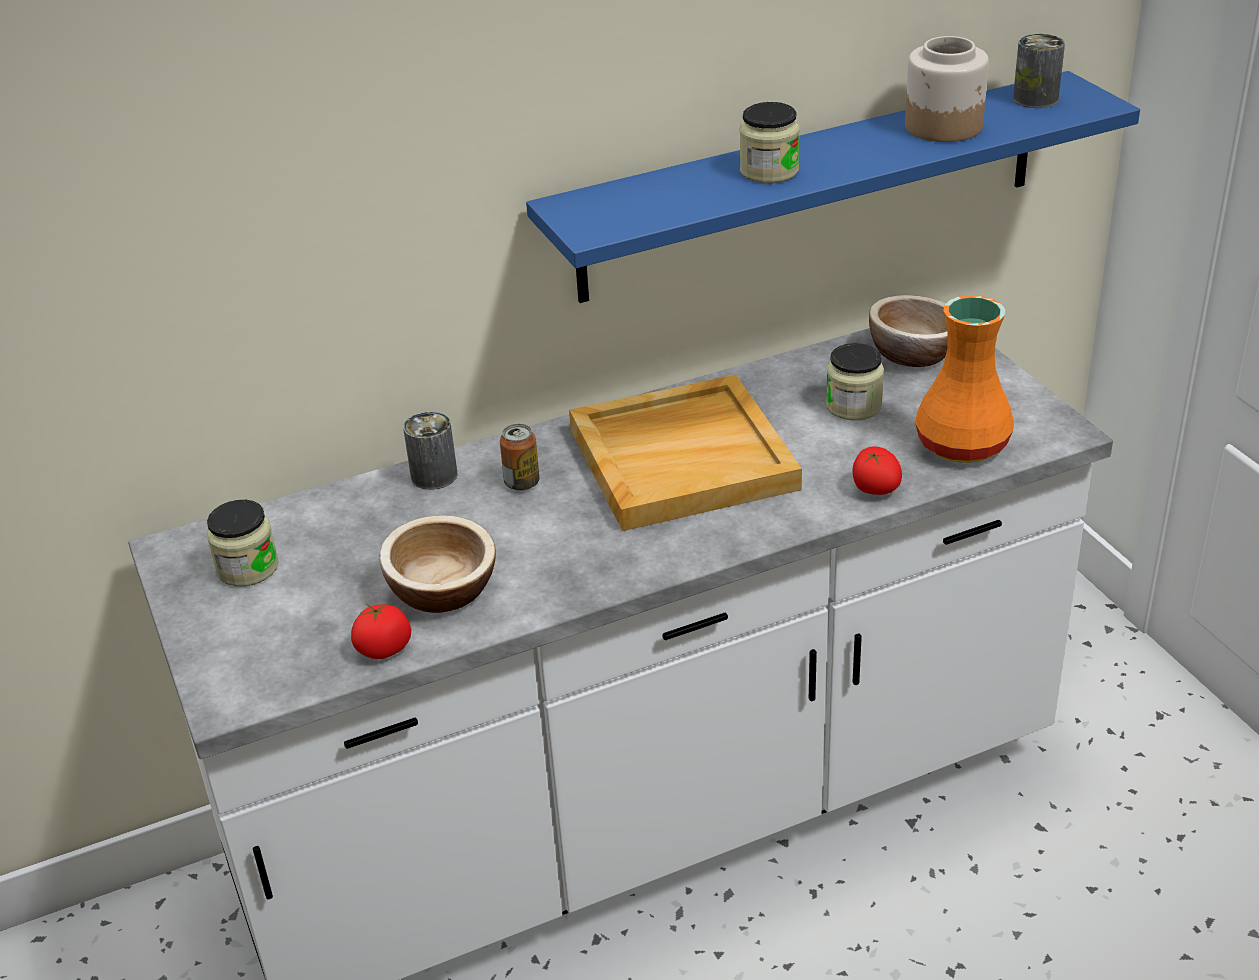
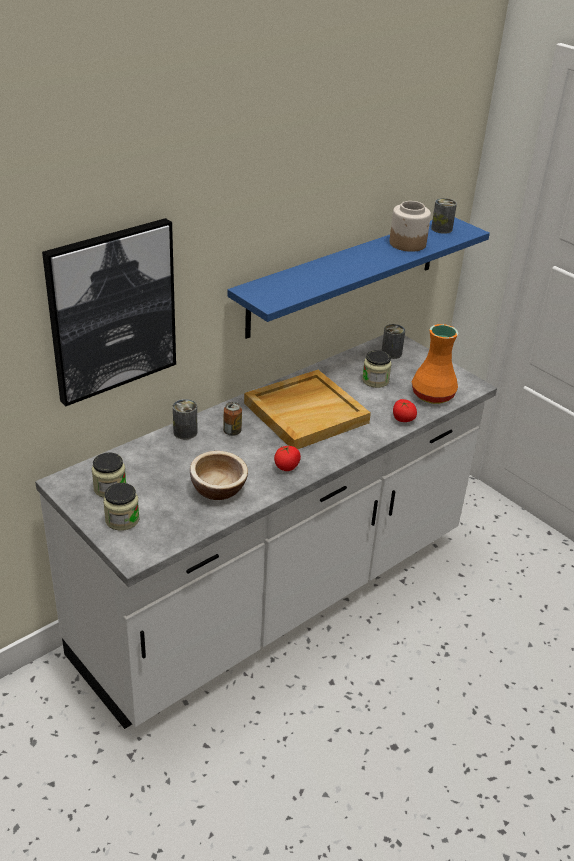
camera: 20 degrees left, 0 degrees up
(265, 230) = (112, 311): none -> picture
(384, 649) = (203, 520): tomato -> tomato (286, 467)
(769, 171) = (338, 269): jar -> jar (122, 519)
(913, 353) = (391, 353): bowl -> can

